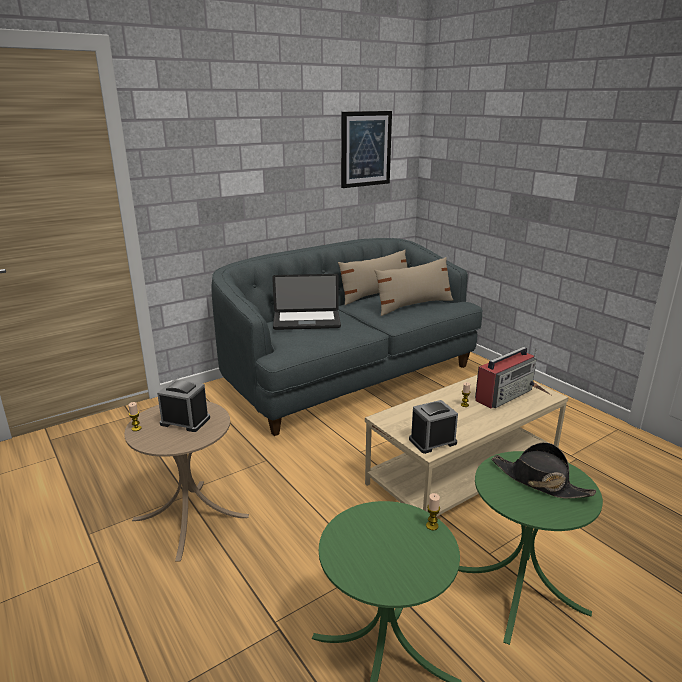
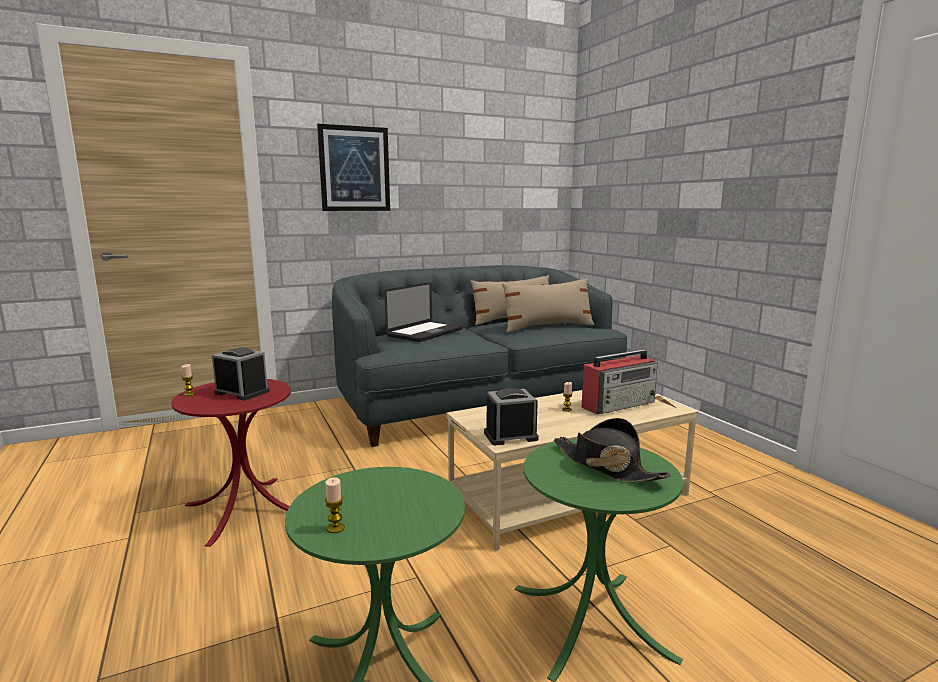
camera: 10 degrees right, 10 degrees down
(190, 517) = (245, 509): beige side table -> red side table
(306, 321) = (425, 333): laptop -> laptop turned 60 degrees counterclockwise
(365, 149) = (510, 174): picture -> picture (354, 169)
(432, 526) = (443, 492): candle -> candle (335, 528)

